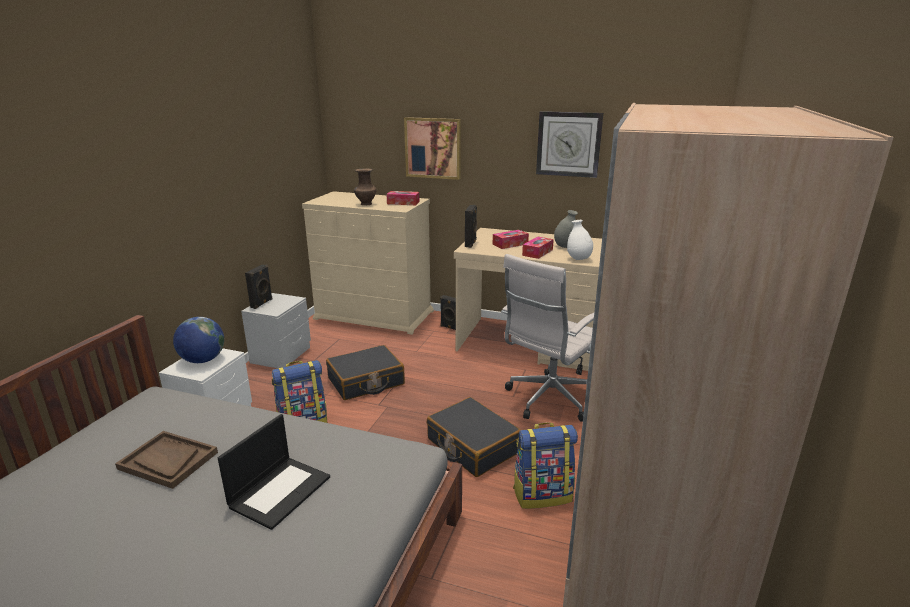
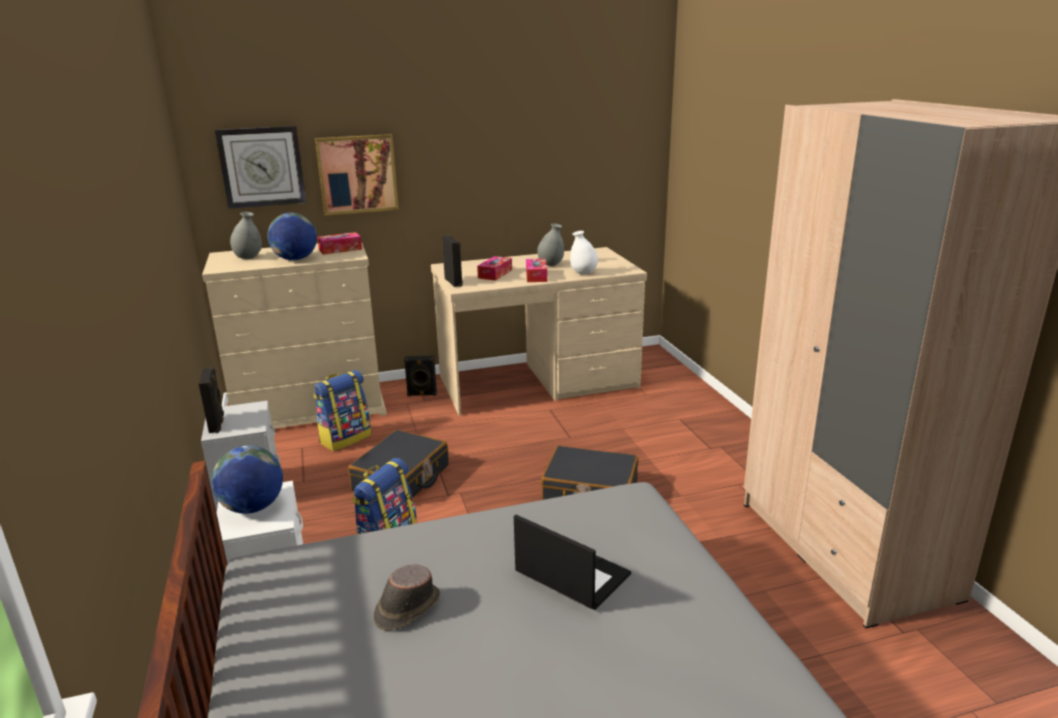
camera: 35 degrees left, 0 degrees up
(168, 461) = (407, 608): brown tray -> brown hat
(280, 491) = (570, 574): laptop -> laptop turned 45 degrees counterclockwise
(344, 198) = (248, 257): none -> grey vase
(365, 204) = (295, 259): brown vase -> globe
(542, 494) = (694, 505): backpack -> backpack (345, 438)
(547, 400) = (604, 429): white office chair -> none
(568, 144) = (523, 151): wall clock -> wall clock (262, 167)

